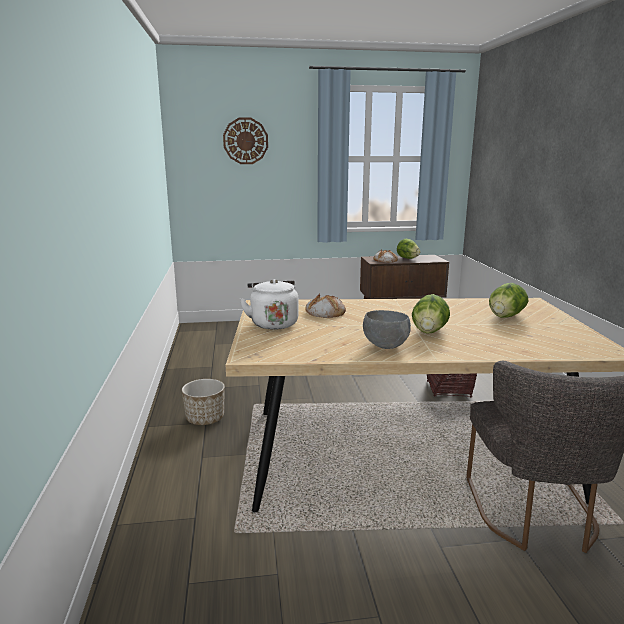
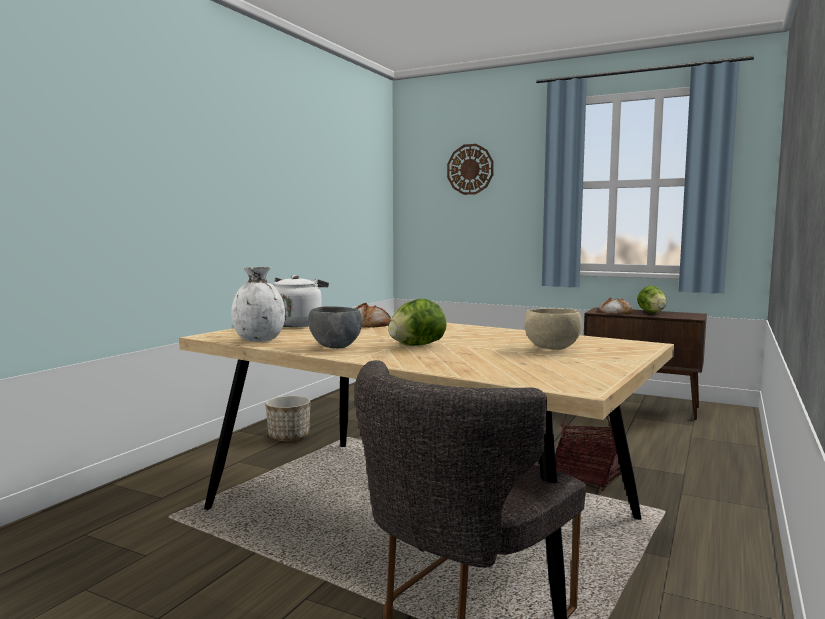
camera: 35 degrees right, 10 degrees down
(308, 352) = (259, 340): none -> white vase
(505, 317) = (552, 349): lettuce -> beige bowl

